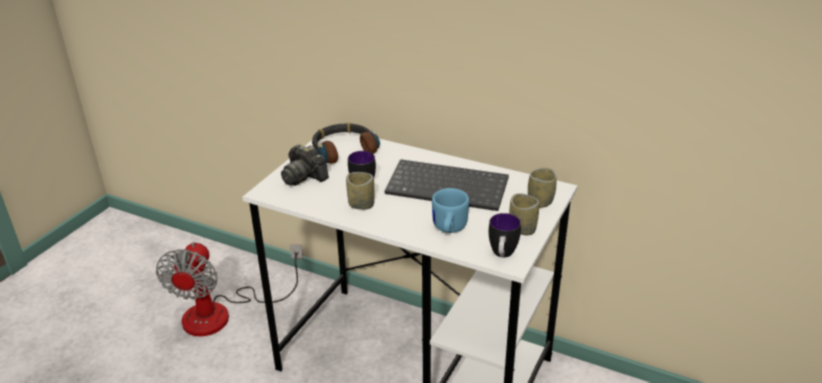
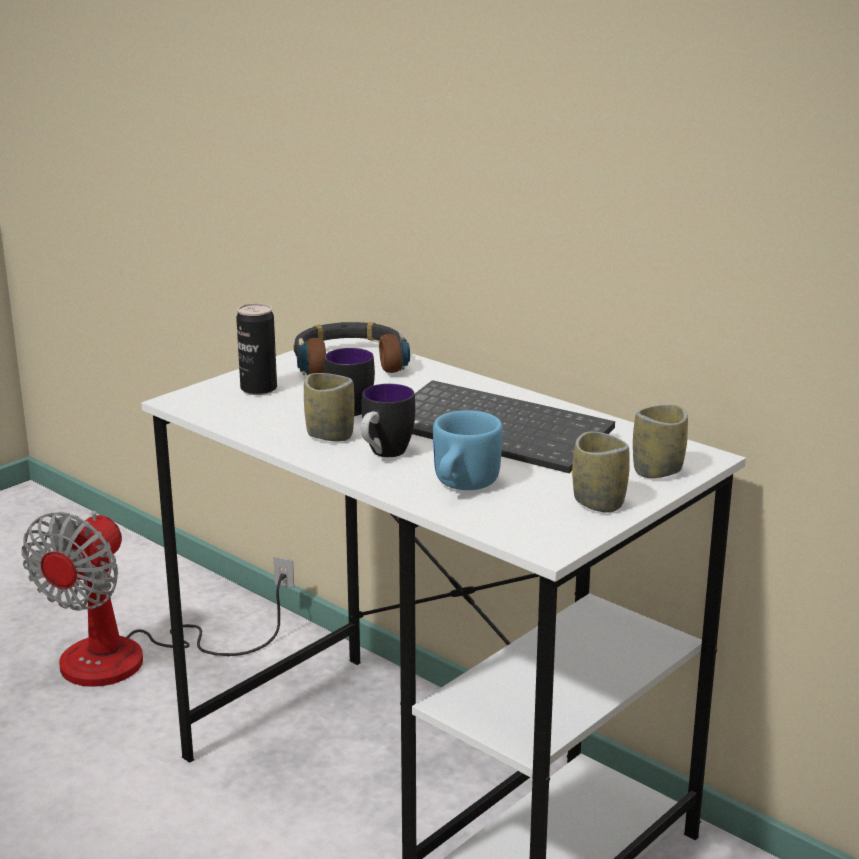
camera: 15 degrees right, 10 degrees down
(304, 176) = (258, 389): camera -> can
(502, 255) = (536, 533): mug -> mug (383, 454)

